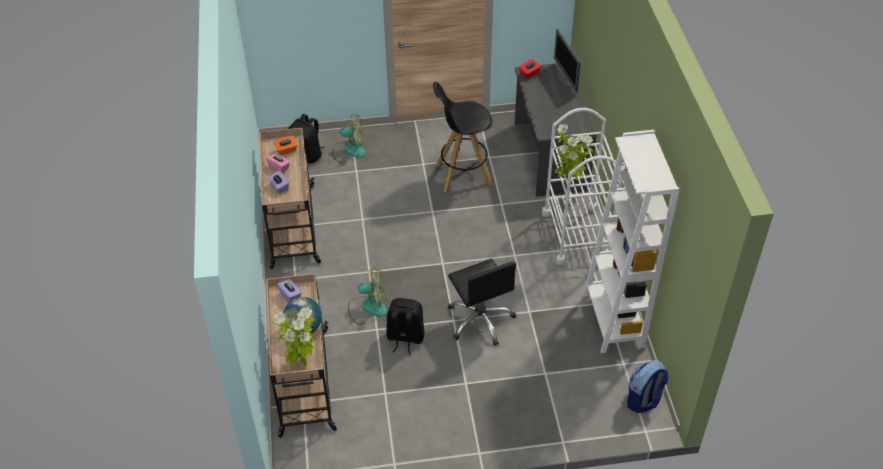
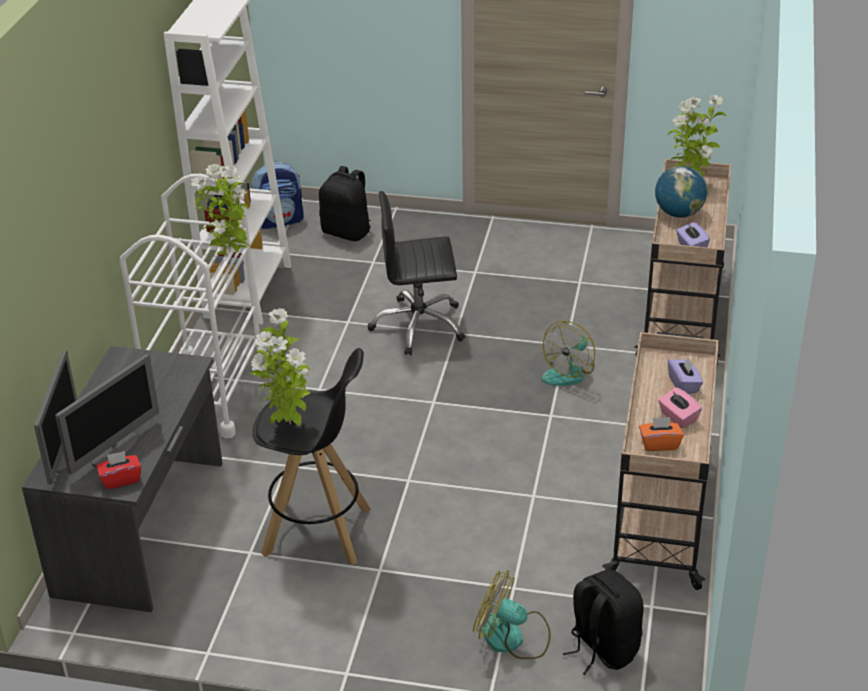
camera: 160 degrees left, 10 degrees down
(368, 307) = (569, 372): fan -> fan turned 75 degrees counterclockwise
(405, 337) = (530, 328): black backpack -> black backpack (347, 232)
(471, 111) = (288, 425): none -> potted plant
(480, 320) = (418, 326): black office chair -> black office chair turned 90 degrees counterclockwise
(543, 85) = (115, 450): none -> monitor

